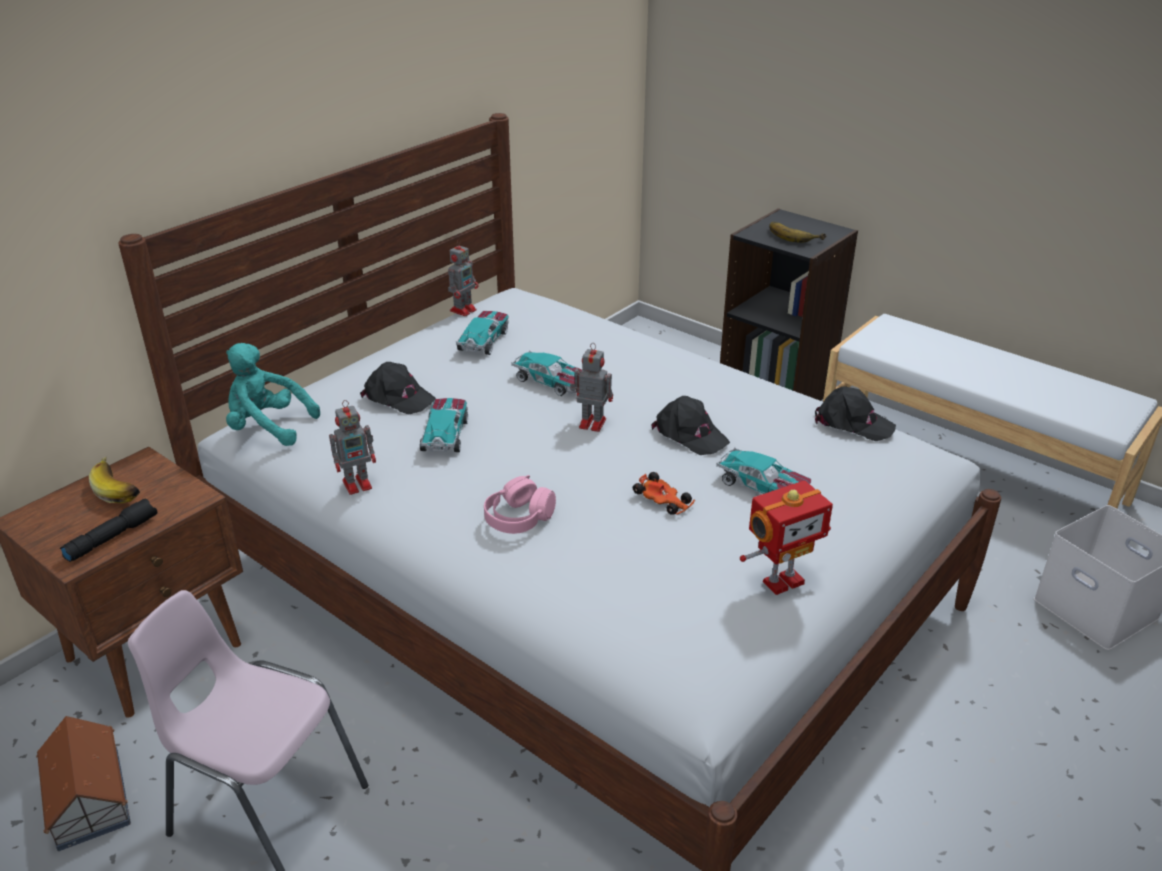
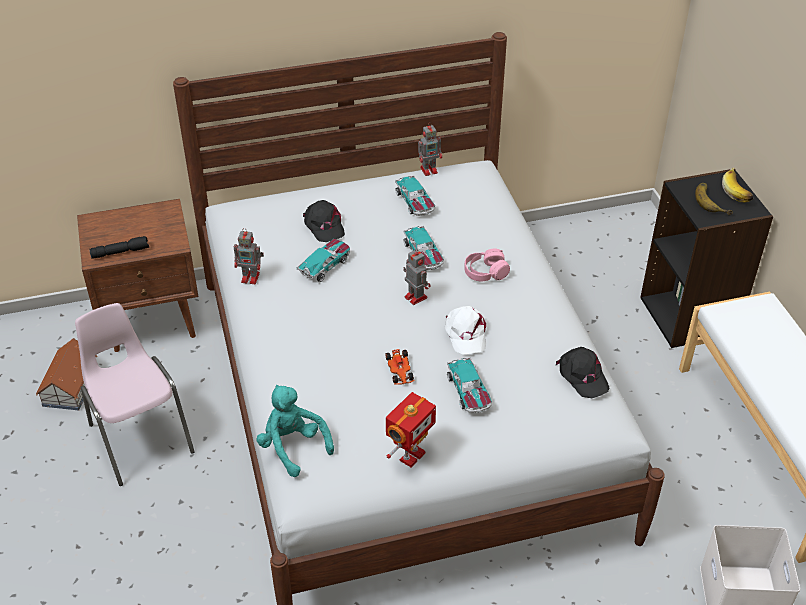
camera: 35 degrees right, 10 degrees up
(121, 489) = (146, 222): banana -> banana (738, 191)
(268, 427) = (239, 215): turquoise plush toy -> turquoise plush toy (293, 446)
(484, 340) = (415, 202): toy car -> toy car turned 105 degrees clockwise
(519, 518) = (310, 342): pink headphones -> pink headphones (485, 272)
(690, 434) = (465, 333): black cap -> white cap
(781, 581) = (410, 455): toy robot -> toy robot turned 60 degrees counterclockwise

